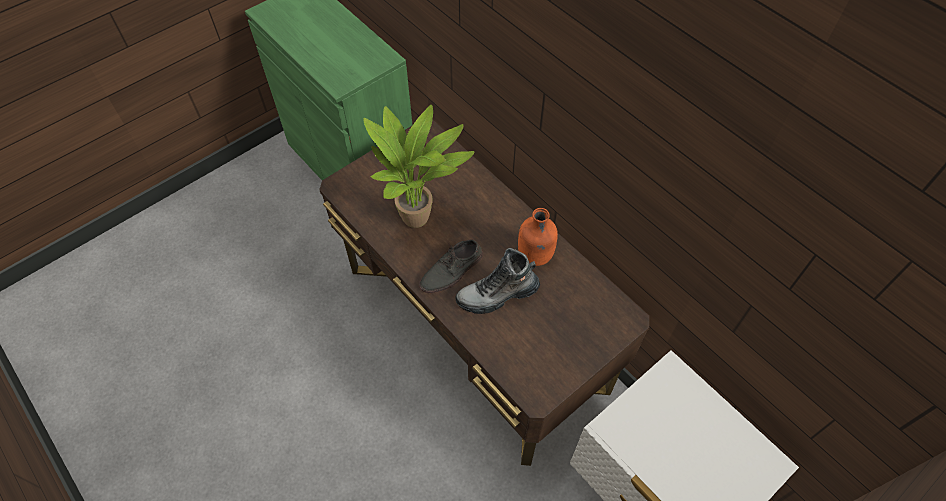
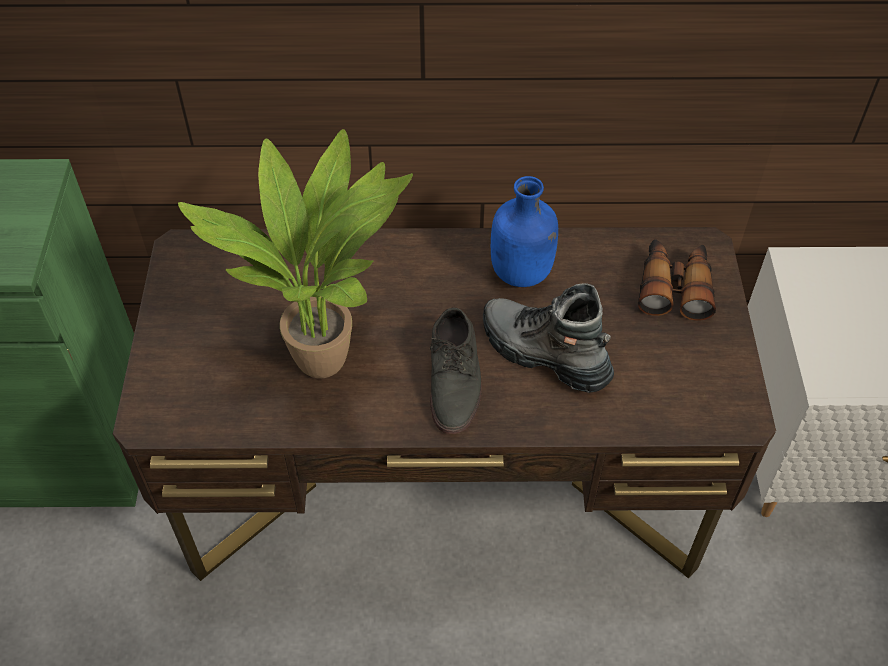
camera: 50 degrees left, 5 degrees down
(497, 295) = (544, 354): boot -> boot turned 105 degrees clockwise
(535, 256) = (522, 273): orange bottle -> blue bottle
(590, 321) = (674, 286): none -> binoculars

